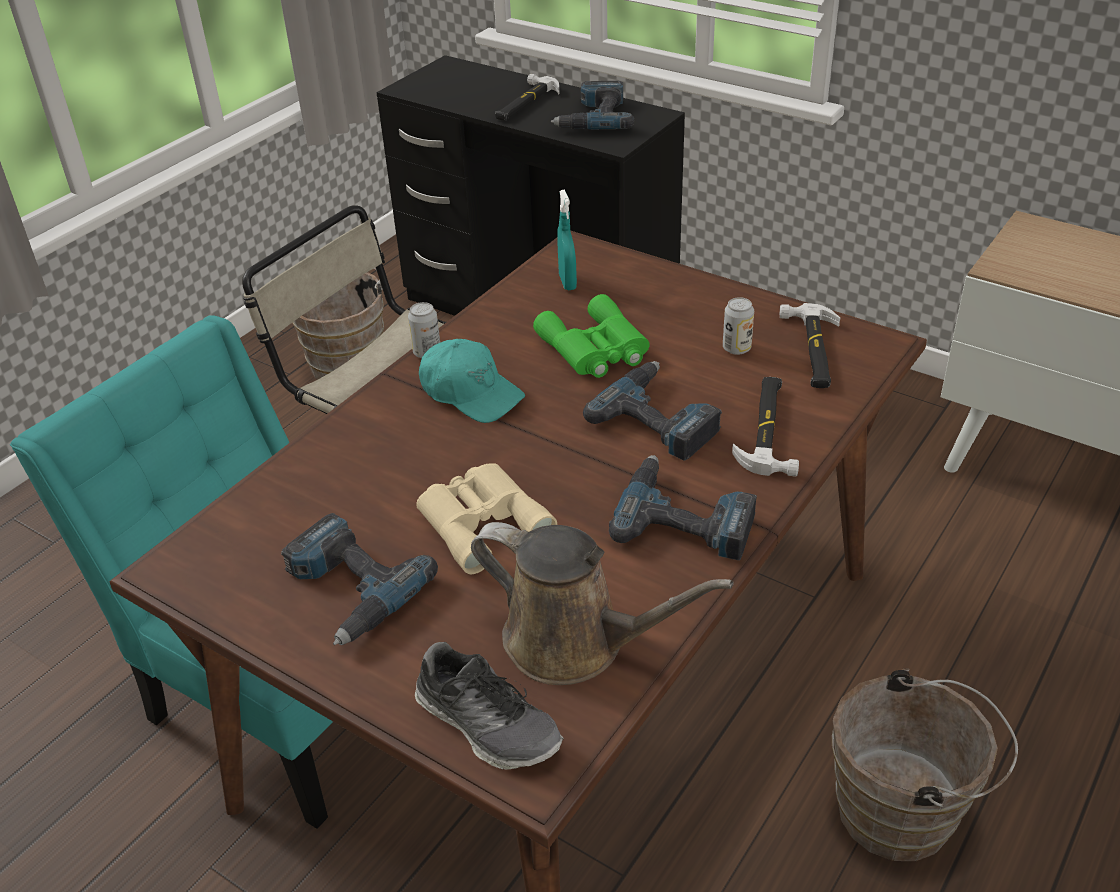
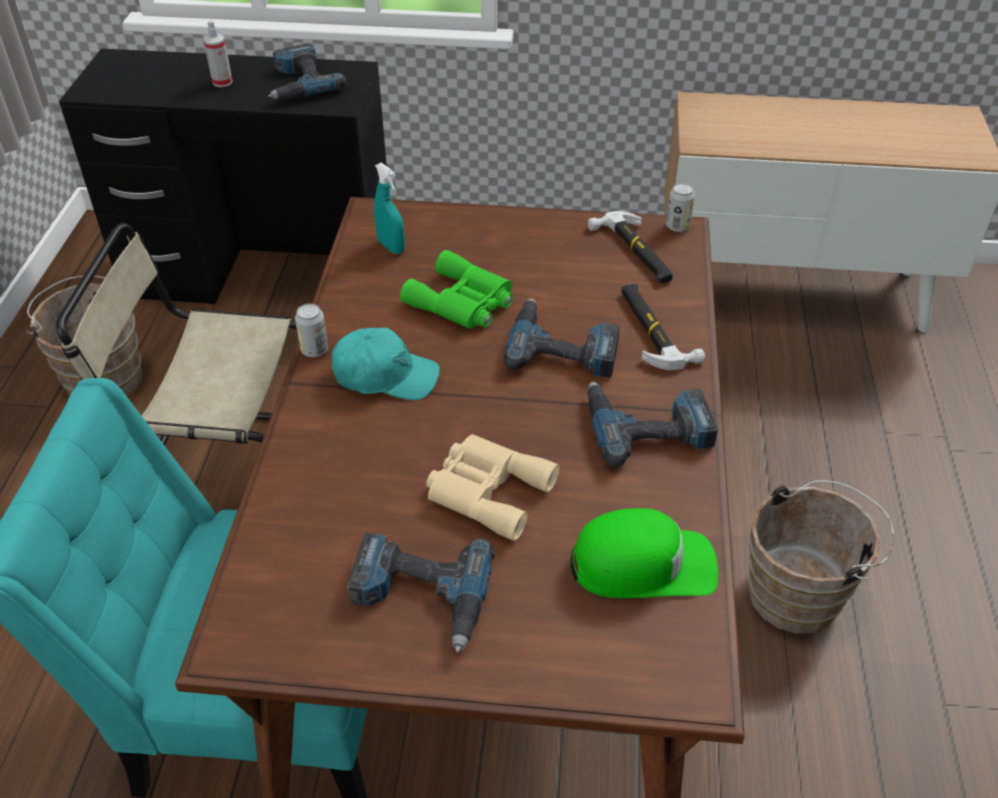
camera: 30 degrees left, 5 degrees up
(488, 724) = (630, 664): shoe -> none
(525, 103) = (222, 82): hammer -> spray bottle
(575, 642) = (644, 565): brown watering can -> green cap
(736, 348) = (576, 267): can -> can (677, 226)

